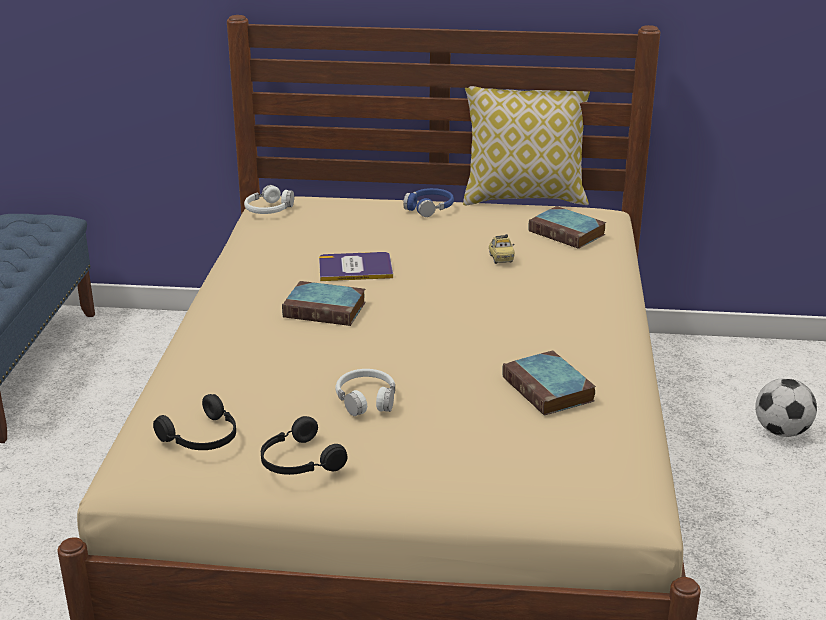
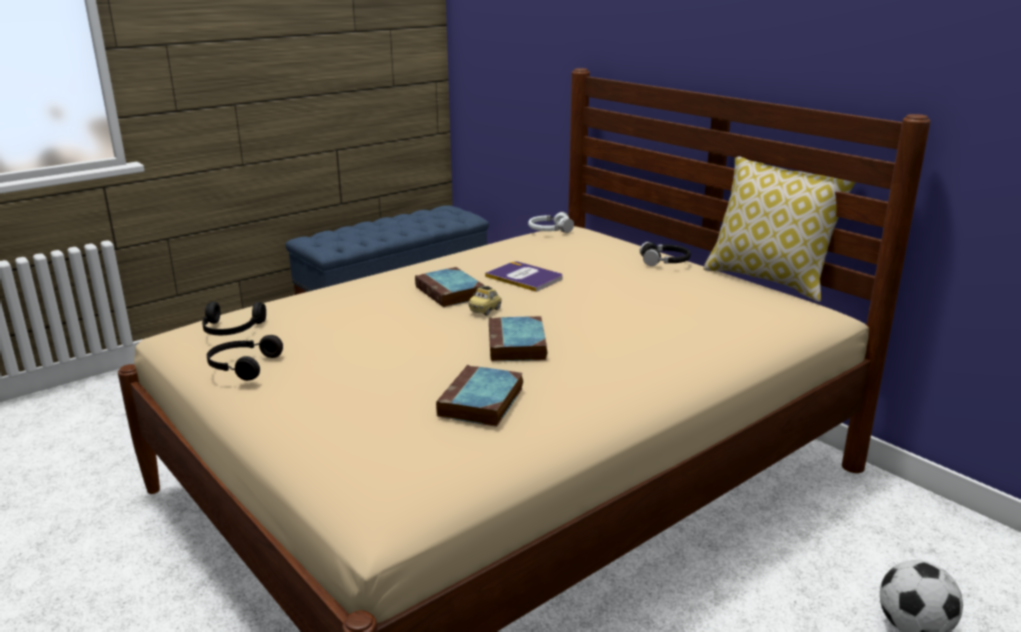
camera: 45 degrees right, 5 degrees down
(366, 399) = (354, 351): white headphones -> none
(429, 208) = (665, 261): blue headphones -> black headphones
(501, 259) = (644, 308): toy car -> toy car (485, 310)
(568, 233) = (745, 312): book -> book (517, 345)

